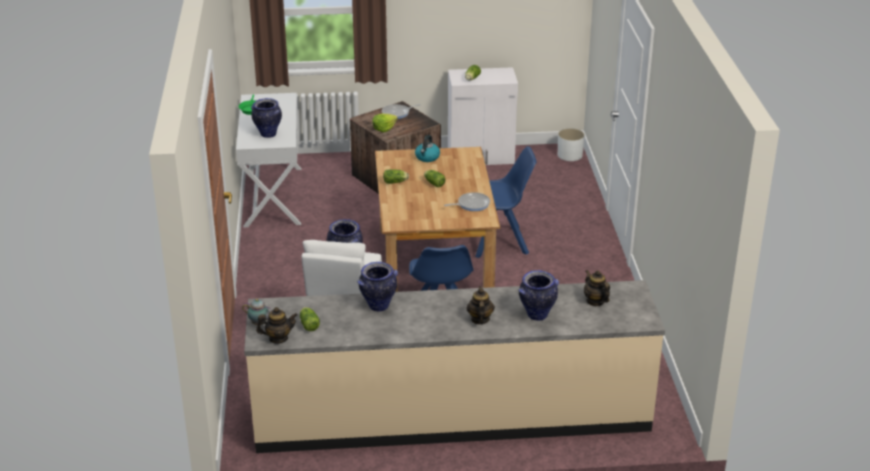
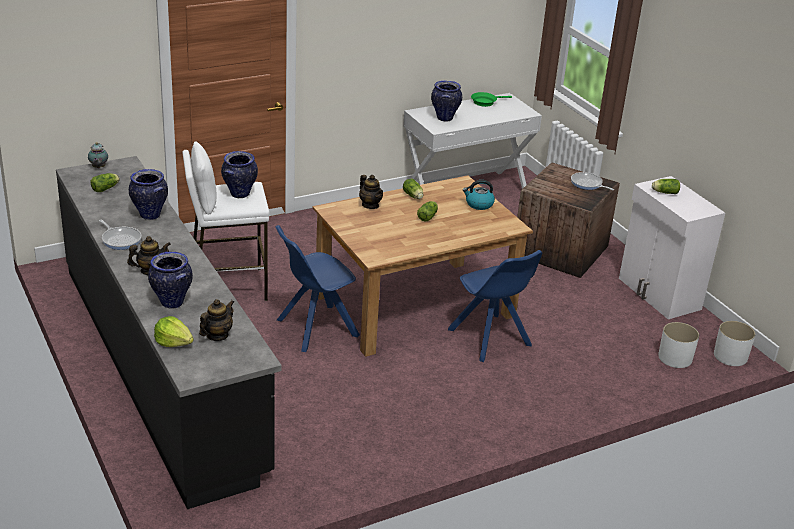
camera: 65 degrees right, 0 degrees up
(278, 338) = (79, 179): teapot -> teapot (370, 205)
(384, 128) = (547, 183): lettuce -> lettuce (173, 342)
(452, 415) = (161, 365): beige counter -> black counter
(471, 204) = (401, 244): frying pan -> frying pan (120, 239)
(562, 175) = (675, 358): none -> white planter

